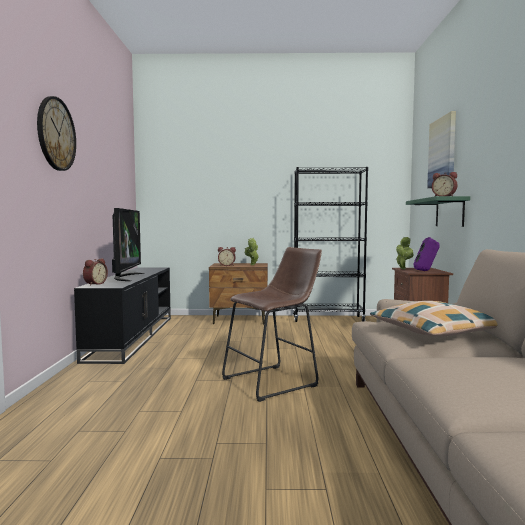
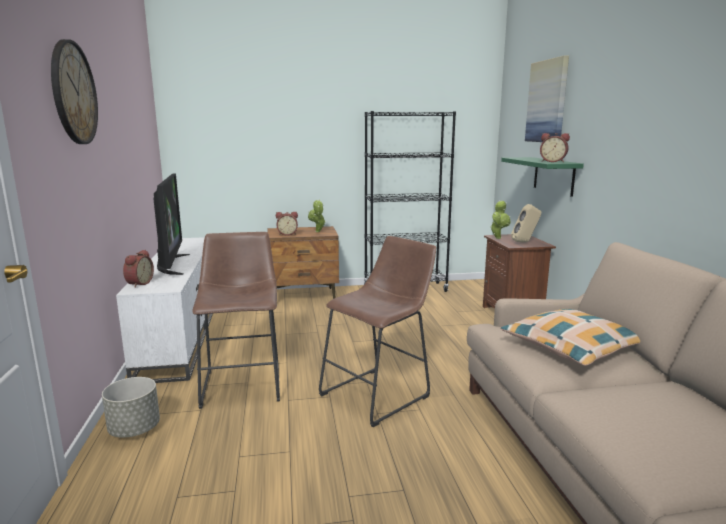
camera: 10 degrees left, 10 degrees up
(67, 389) = (134, 429): none -> grey planter
(132, 336) = (181, 333): black tv stand -> white tv stand
(165, 367) = (243, 382): none -> brown stool
(426, 271) = (525, 242): purple speaker -> beige speaker

